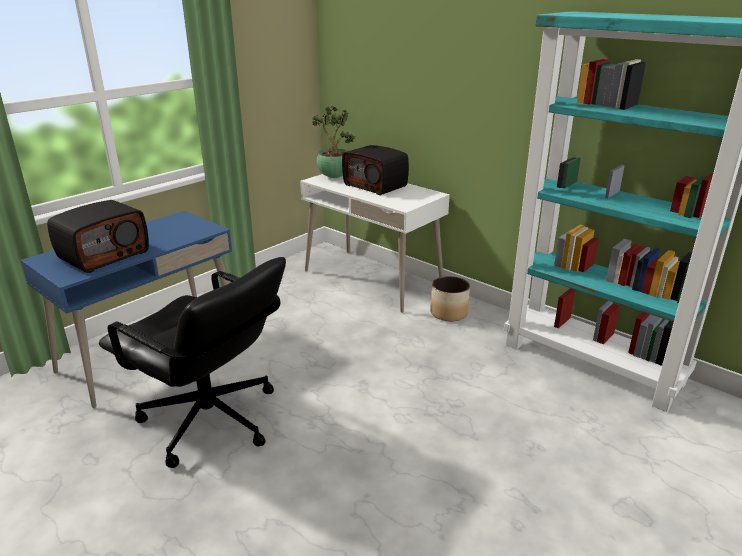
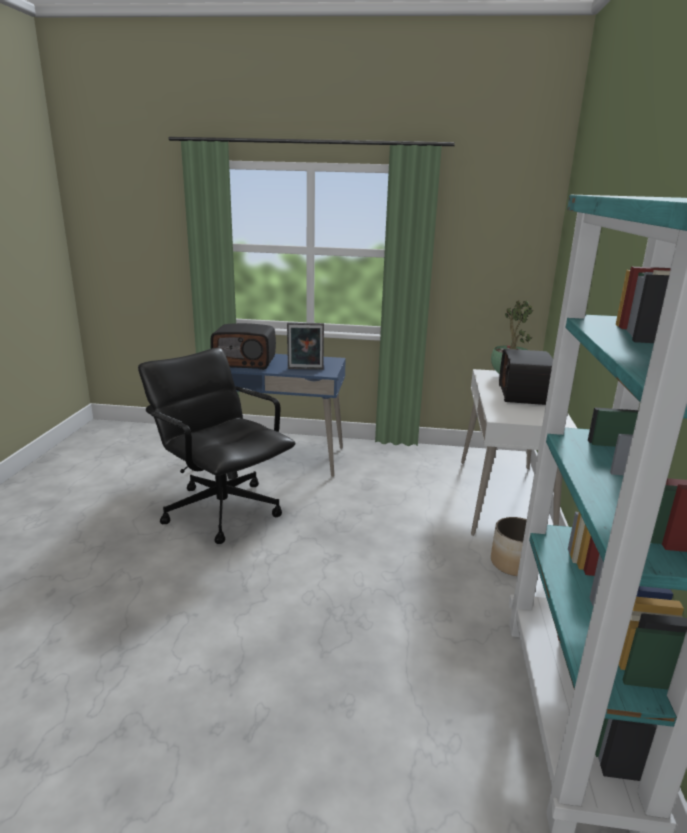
camera: 55 degrees right, 5 degrees down
(183, 235) = (305, 369): none -> picture frame
(210, 421) = (222, 509): black office chair -> black office chair turned 135 degrees clockwise

